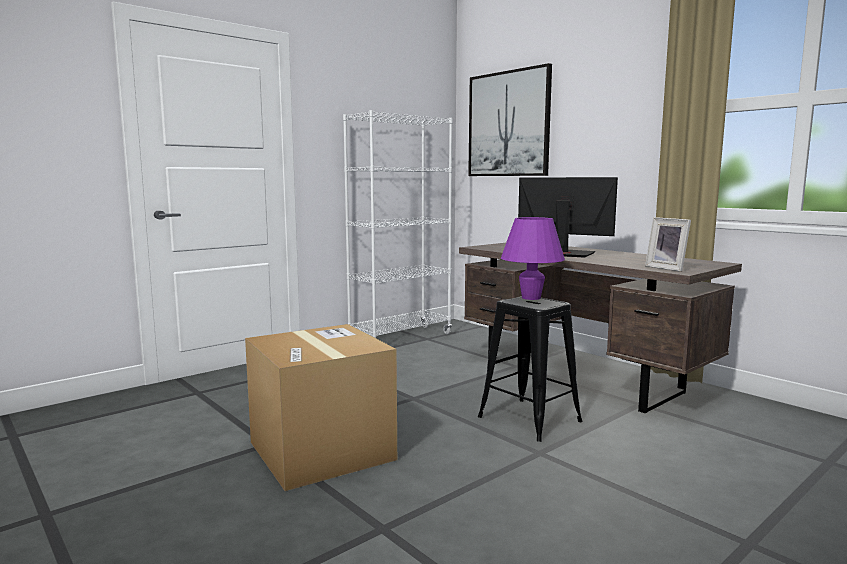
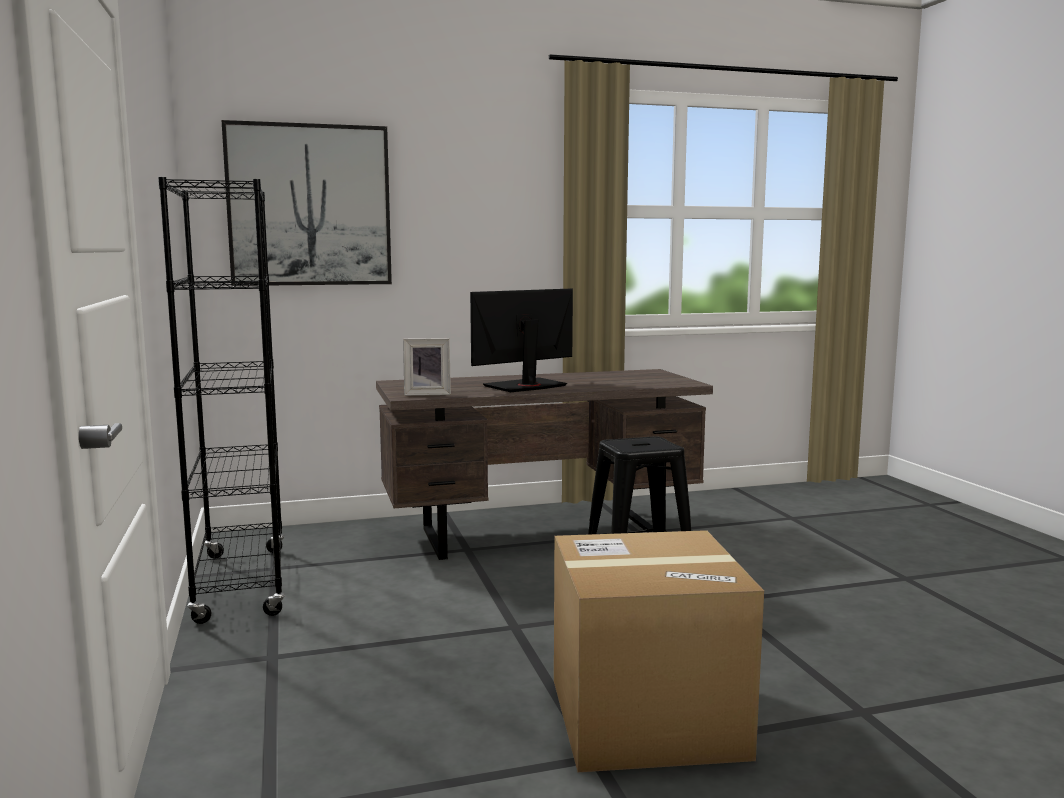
camera: 65 degrees left, 0 degrees up
(400, 338) = (241, 584): white bookcase -> black bookcase
(531, 298) = (621, 441): purple table lamp -> none
(668, 268) = (668, 382): picture frame -> picture frame (427, 394)

